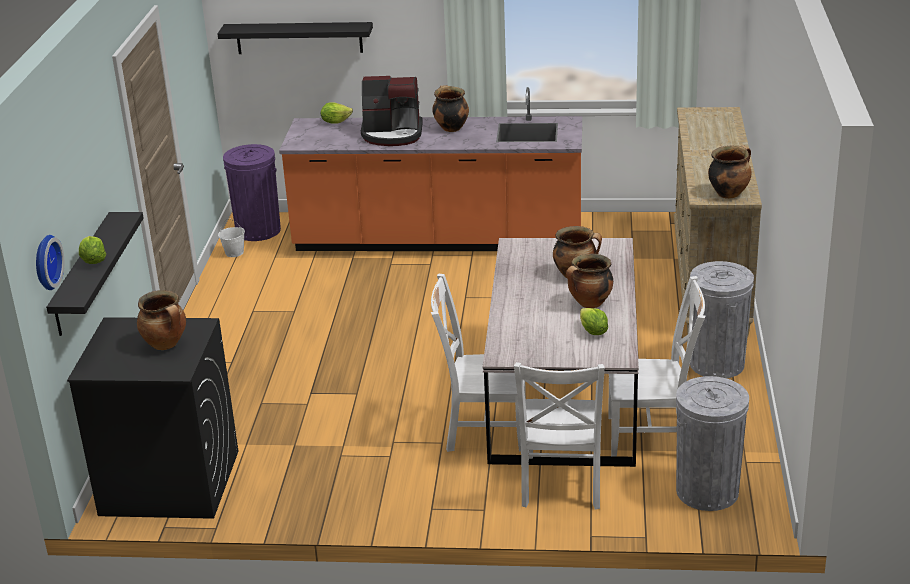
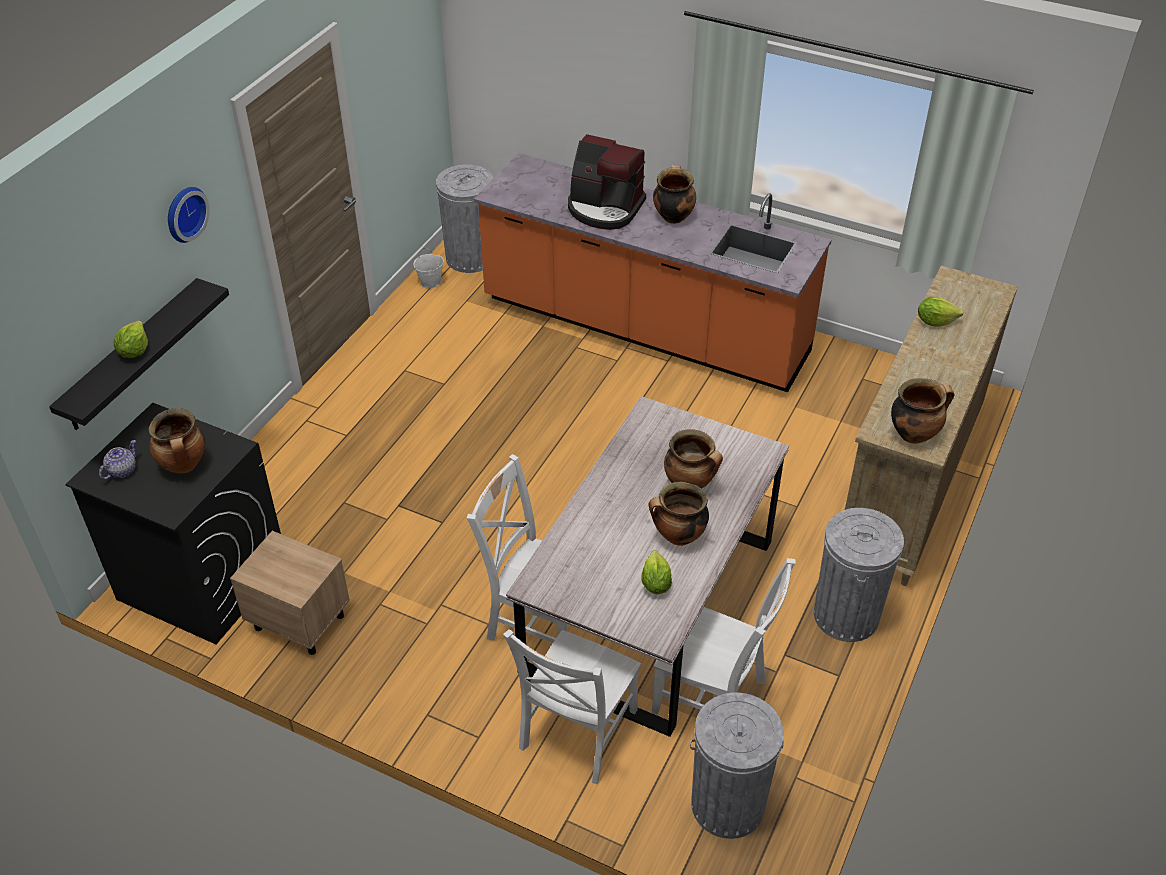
camera: 20 degrees right, 15 degrees up
(44, 262) = (50, 360): wall clock -> wall clock (183, 213)
(112, 360) = (121, 470): none -> teapot
(258, 230) = (470, 257): purple trash can -> grey trash can
(277, 484) = (298, 621): none -> beige nightstand
(299, 38) = (537, 64): black shelf -> none
(335, 122) = (557, 171): lettuce -> lettuce (935, 321)

